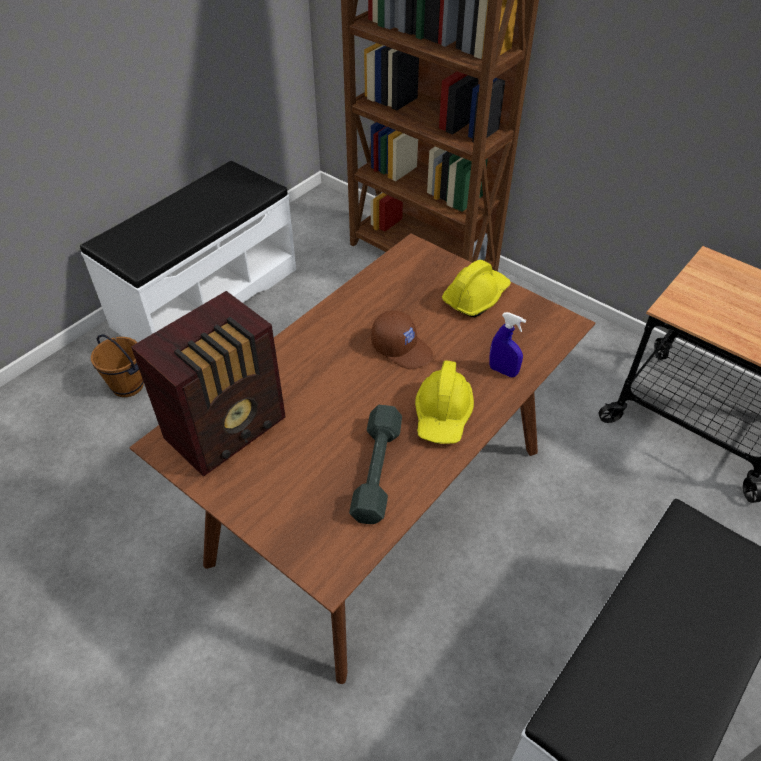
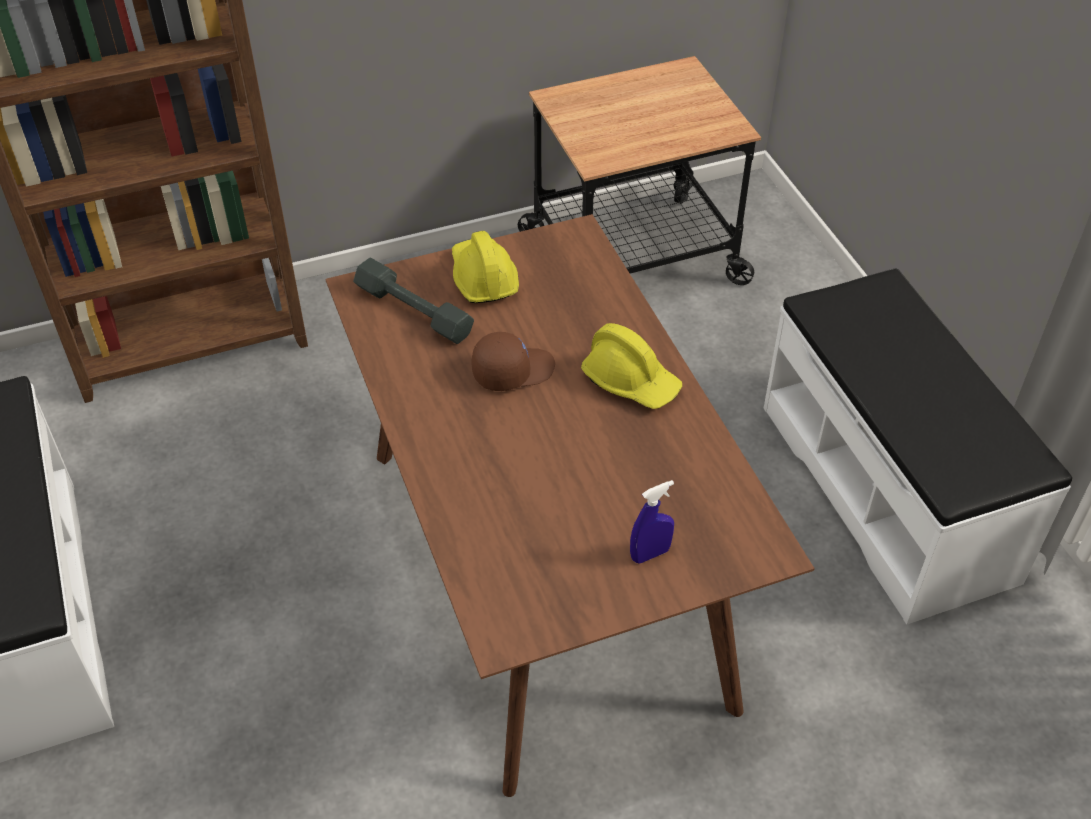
camera: 60 degrees left, 0 degrees up
(128, 385) = (118, 786): brown bucket -> none
(229, 428) = (521, 568): radio -> none
(377, 470) = (668, 464): grey dumbbell -> grey dumbbell (414, 310)
(503, 371) = (606, 310): blue spray bottle -> blue spray bottle (650, 554)

